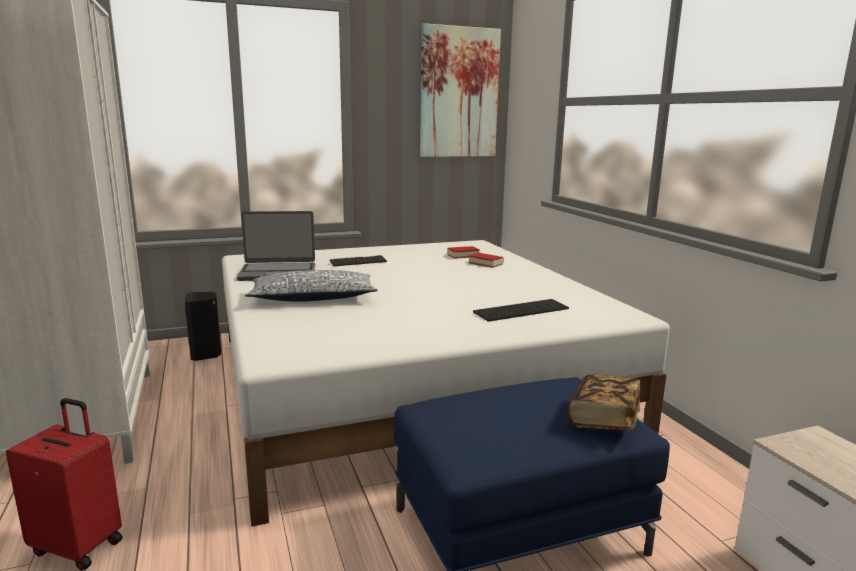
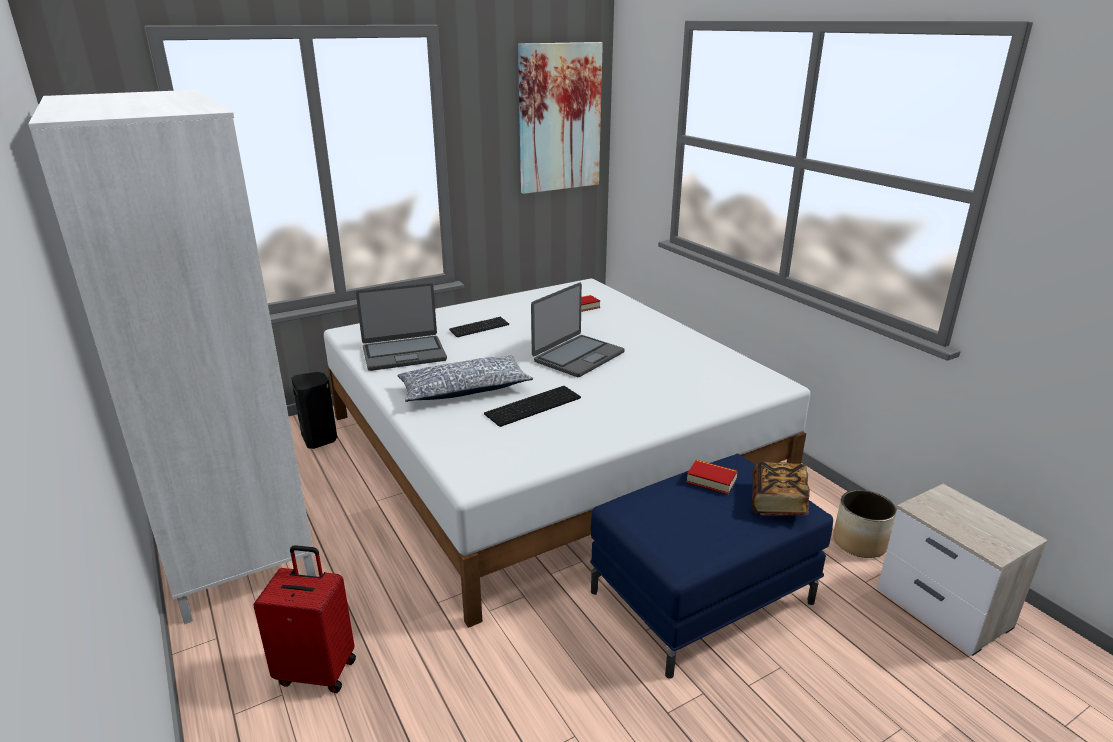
camera: 10 degrees left, 10 degrees up
(437, 285) = (577, 356): none -> laptop
(485, 263) = (611, 318): book -> book (711, 481)
(521, 310) = (673, 385): keyboard -> keyboard (533, 405)
(721, 500) = (859, 543): none -> planter

